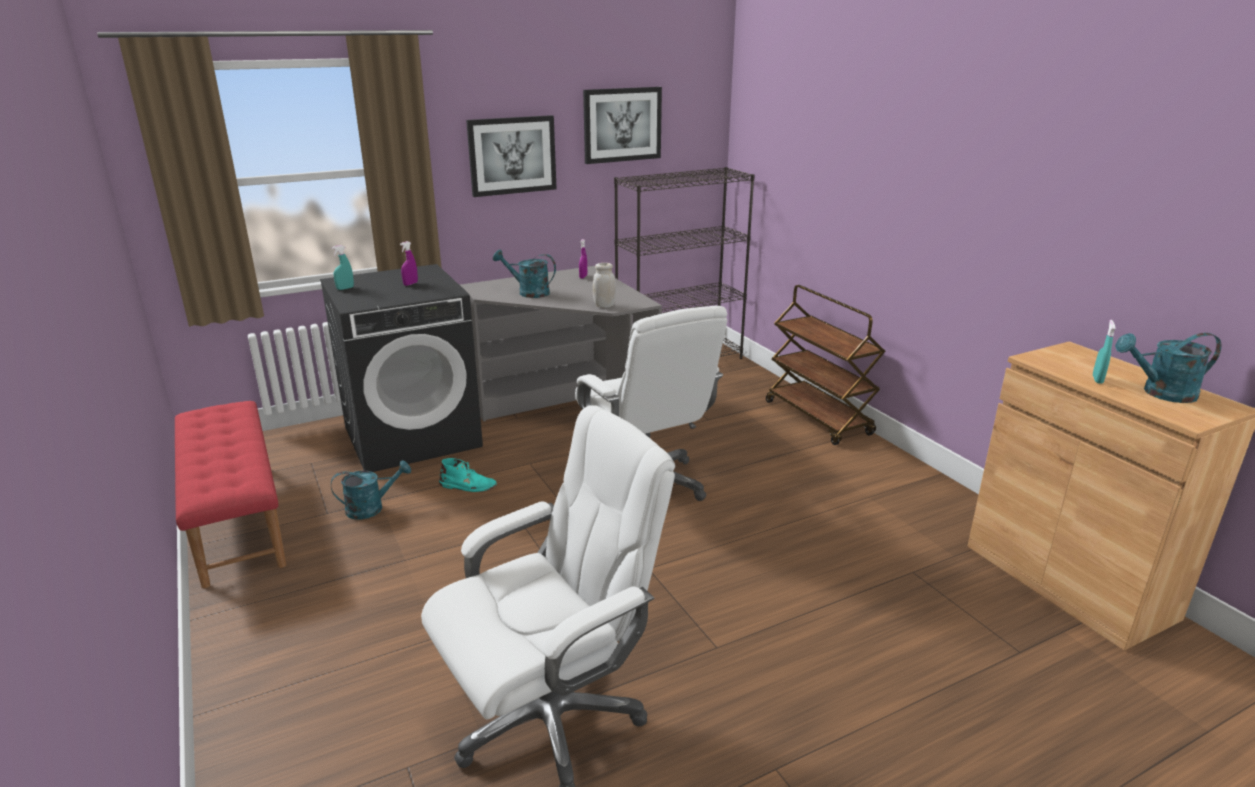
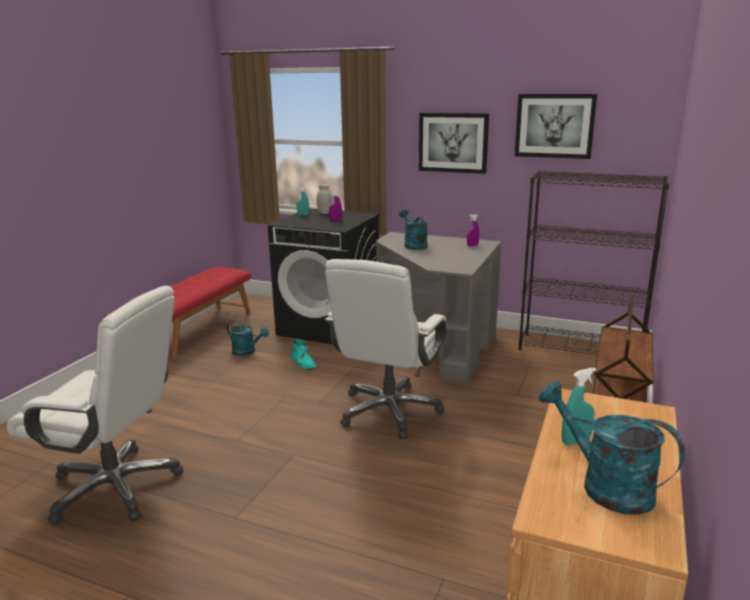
camera: 50 degrees right, 5 degrees down
(604, 305) = (434, 264): white jar -> white jar (324, 213)

